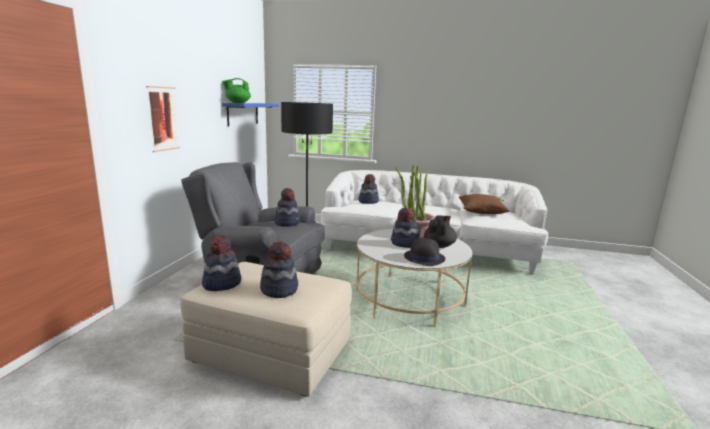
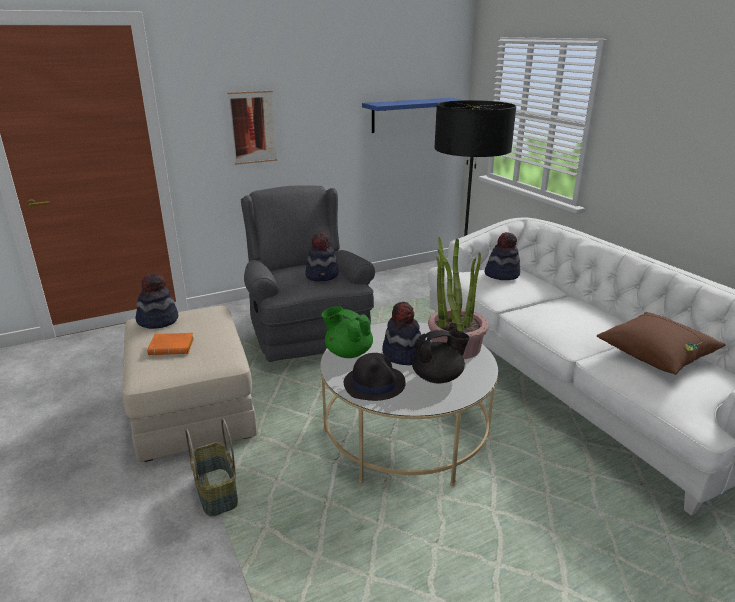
camera: 50 degrees right, 10 degrees up
(237, 103) = (381, 103): green teapot -> green teapot (348, 352)
(279, 289) = (173, 347): hat -> orange book
(383, 377) = (215, 492): none -> basket

